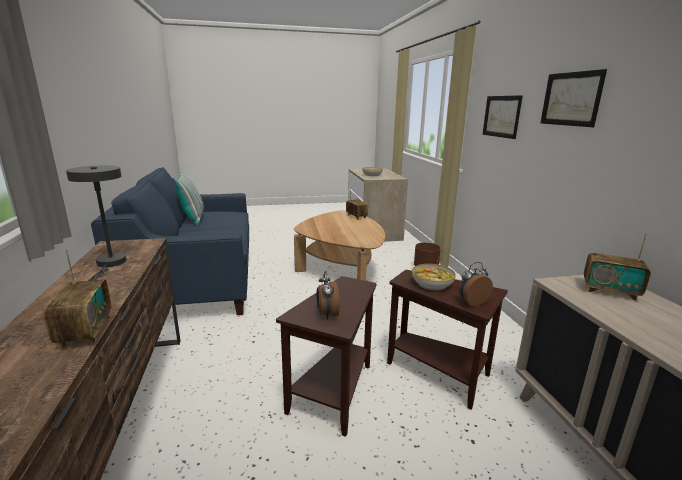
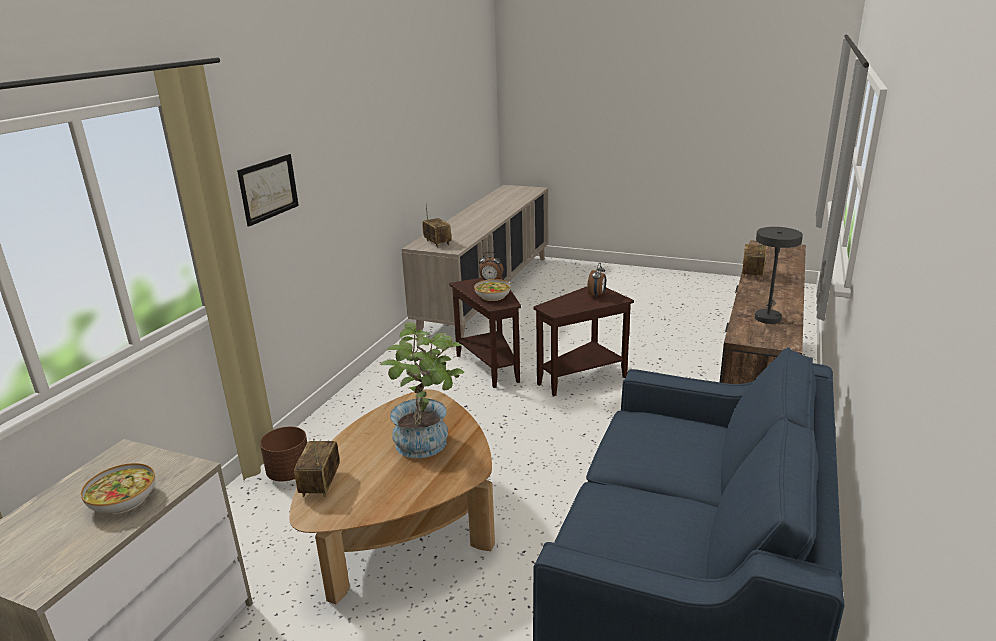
camera: 145 degrees left, 5 degrees up
(193, 219) = (692, 531): pillow -> none
(334, 231) = (429, 444): none -> potted plant
(571, 99) = (335, 144): picture -> none

